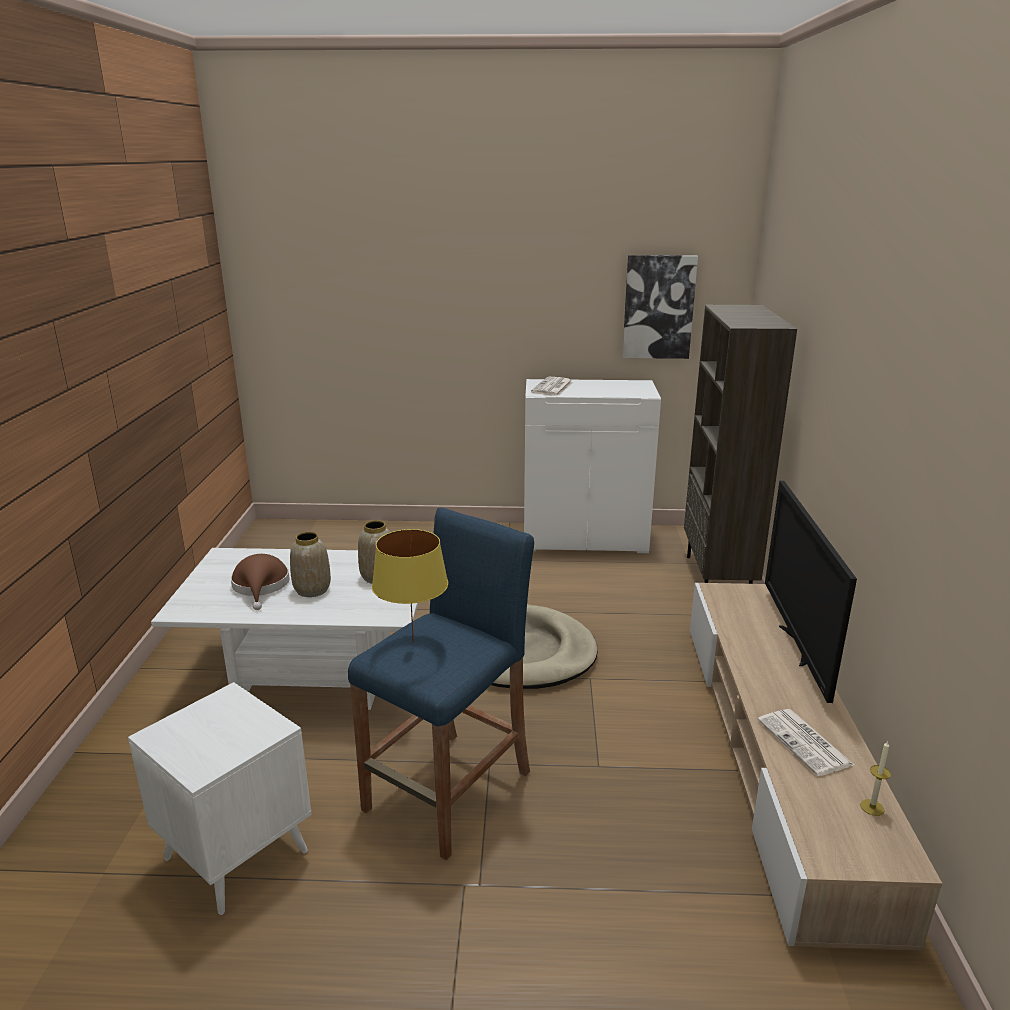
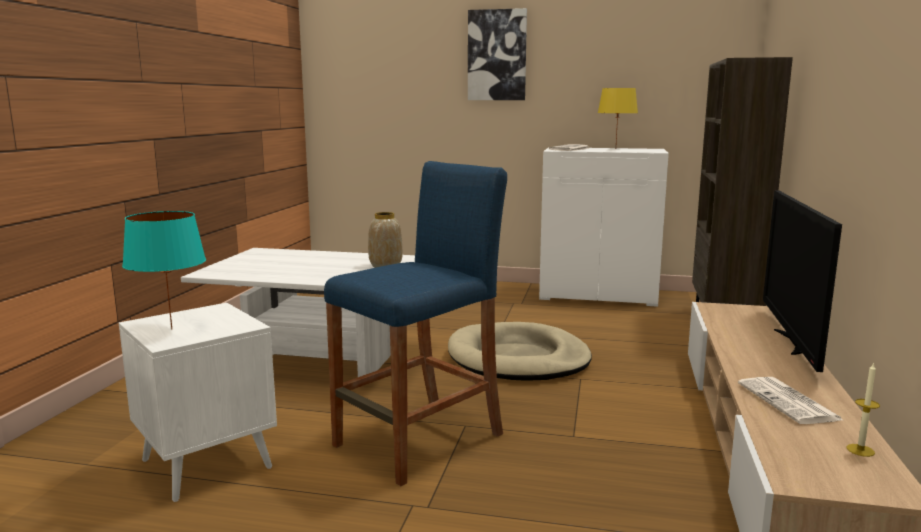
camera: 10 degrees right, 10 degrees down
(195, 744) = (172, 329): none -> turquoise table lamp
(261, 586) = (282, 265): brown hat -> none
(311, 590) = (324, 269): vase -> none
(414, 643) = (388, 269): yellow table lamp -> yellow table lamp (616, 149)
(658, 307) = (669, 81): picture -> picture (497, 55)

